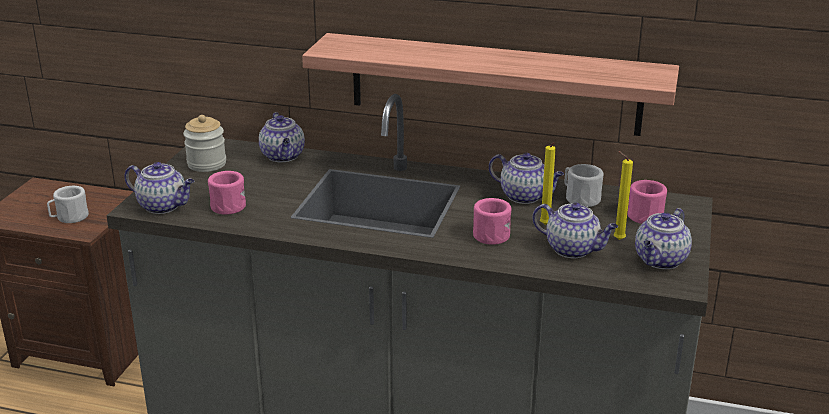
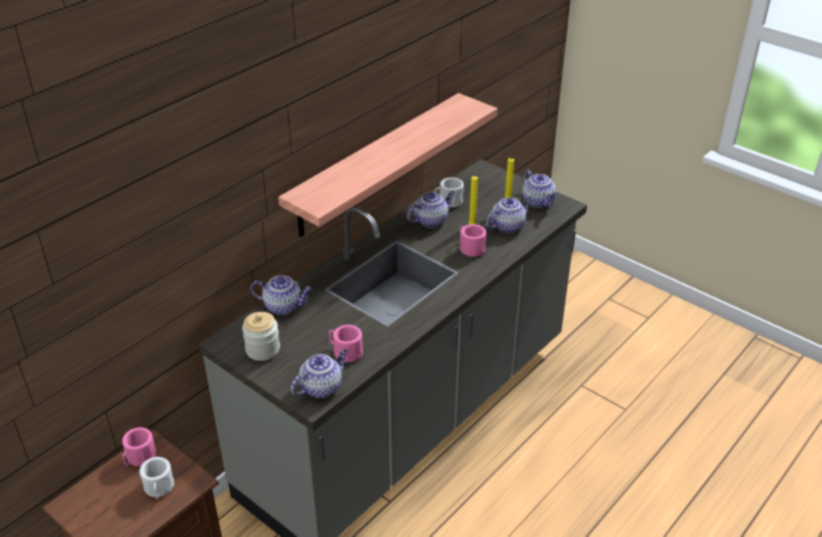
camera: 65 degrees left, 10 degrees up
(640, 216) = (485, 190): pink mug -> pink mug (139, 458)

